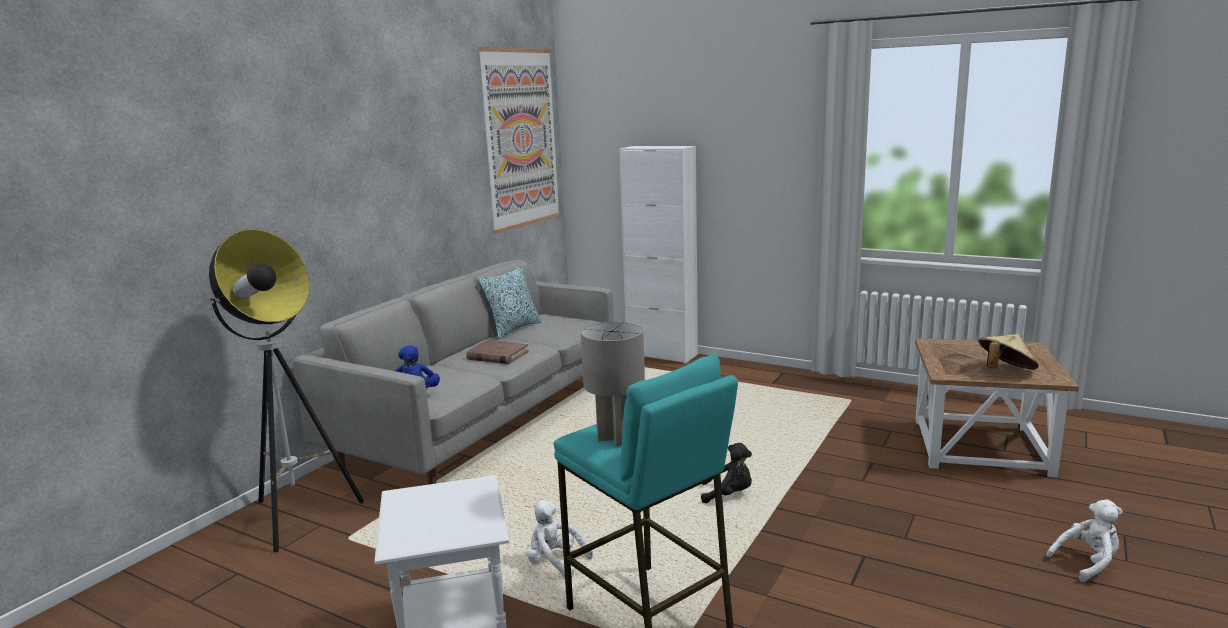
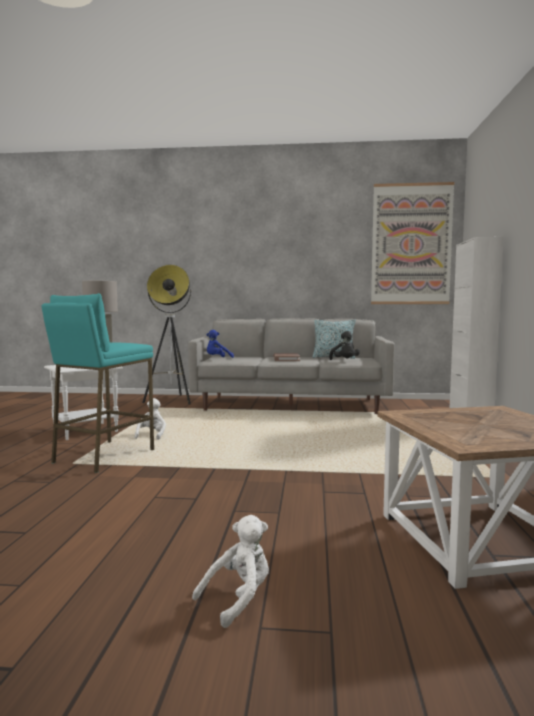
camera: 65 degrees right, 10 degrees down
(728, 495) = (256, 457): black plush toy -> black plush toy (345, 361)
(1005, 371) = (453, 428): beige hat -> none
(1087, 563) = (238, 598): white plush toy -> white plush toy turned 90 degrees counterclockwise

